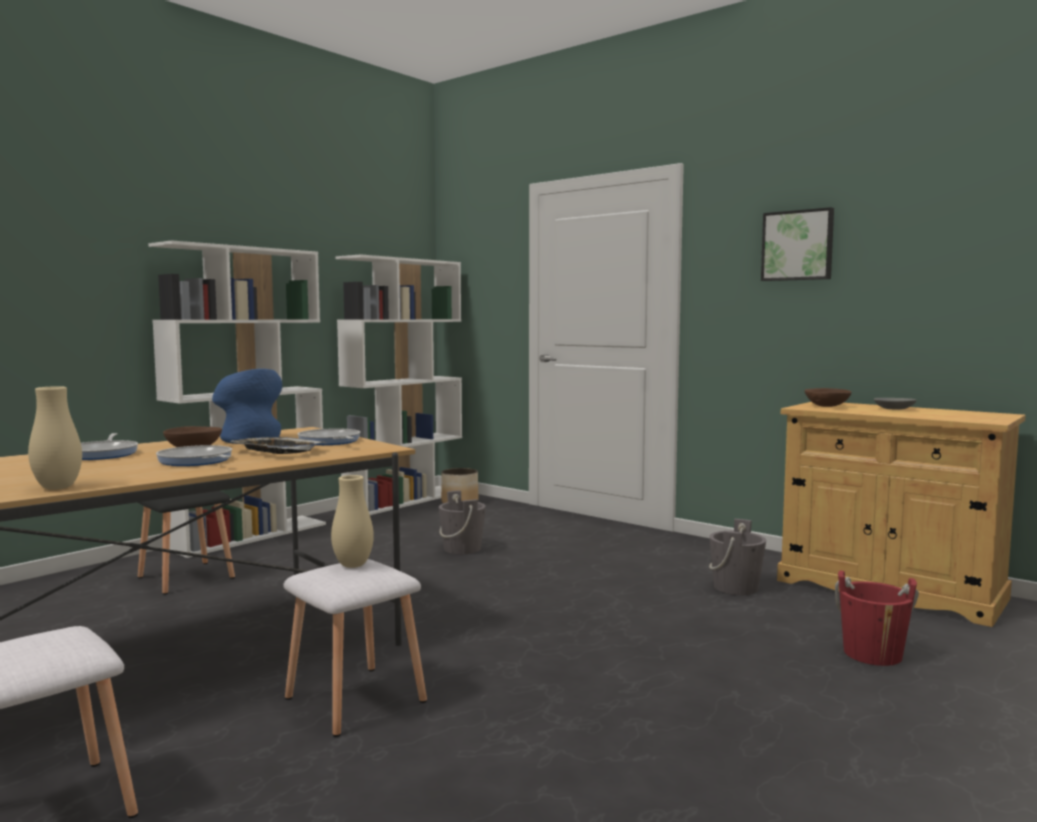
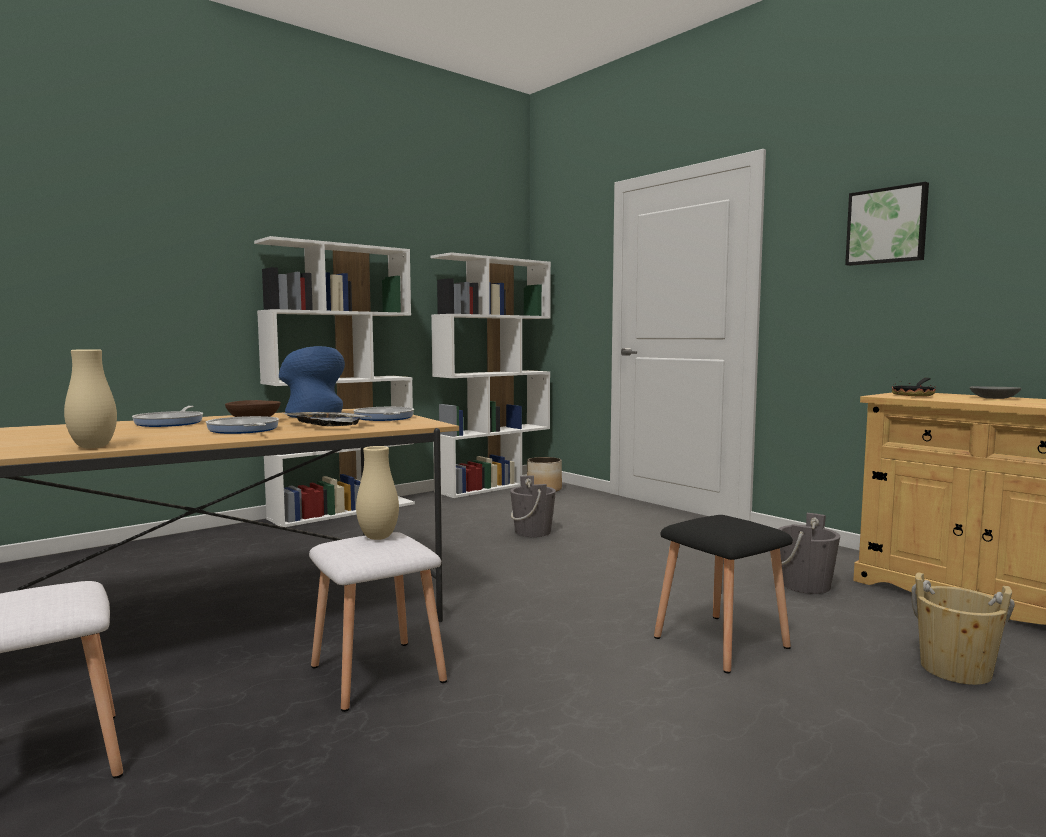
camera: 10 degrees right, 0 degrees up
(187, 577) = (274, 545): black stool -> black stool (721, 641)
(827, 406) = (915, 395): brown bowl -> frying pan
(872, 654) = (955, 669): red bucket -> beige bucket

